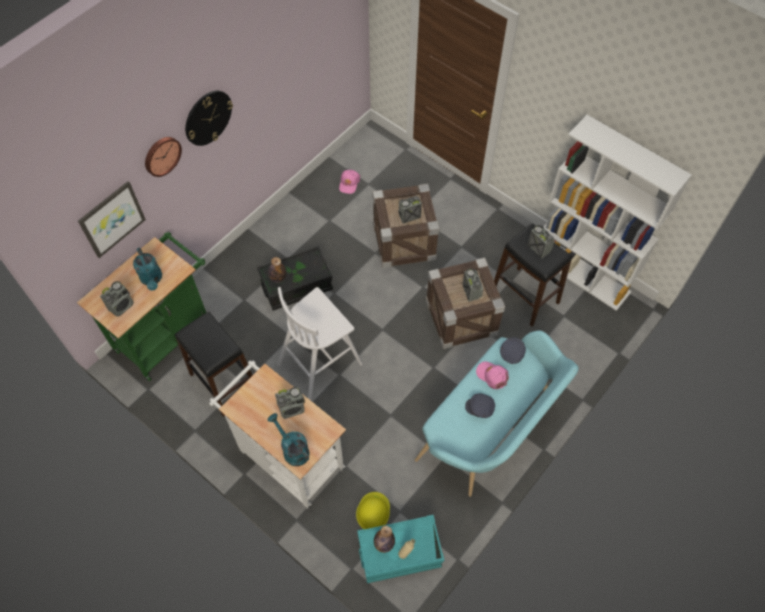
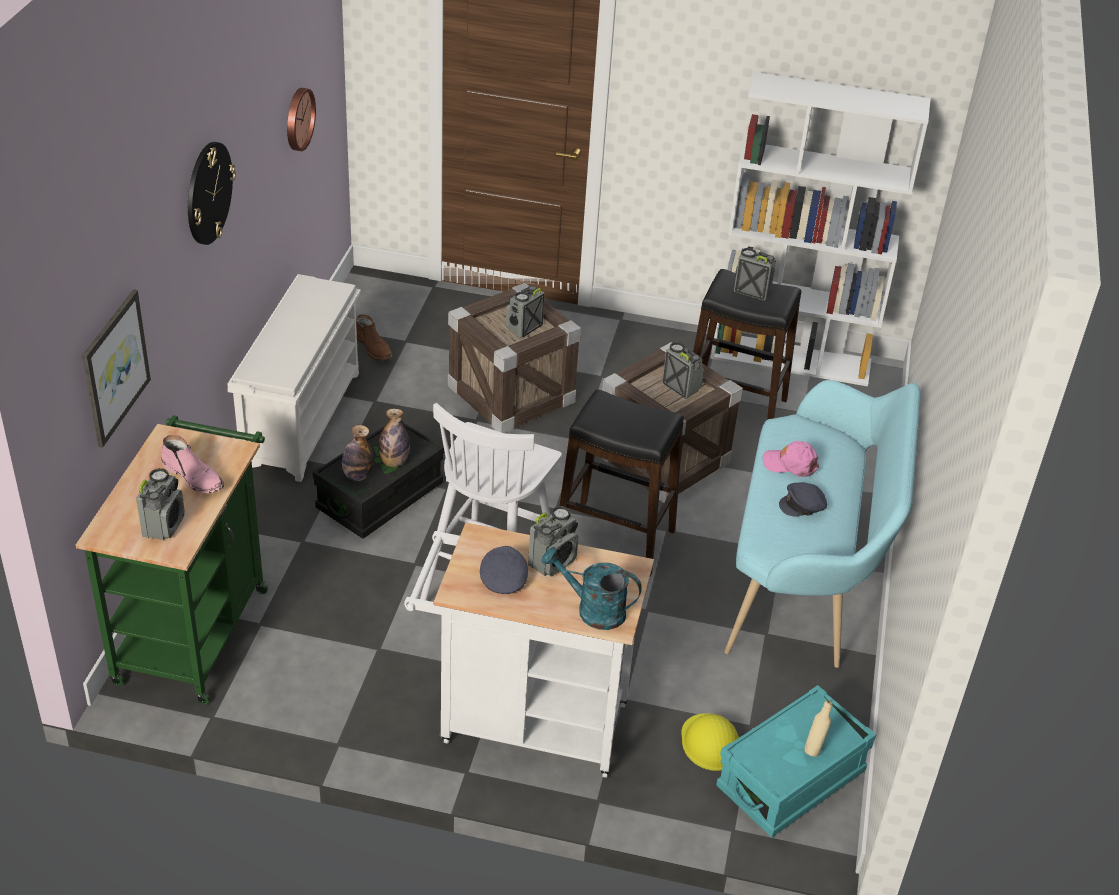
camera: 30 degrees left, 20 degrees down
(152, 279) = (194, 476): turquoise watering can -> pink boot
(161, 155) = (165, 251): wall clock -> wall clock (297, 119)
(223, 382) = (343, 661): black stool -> black stool (614, 538)
(286, 219) = (301, 418): none -> white shoe rack
(349, 183) = (374, 348): pink cap -> brown boot
(384, 544) = (773, 751): bottle -> bottle (394, 462)
(512, 352) = (797, 428): grey cap -> grey cap (503, 578)

